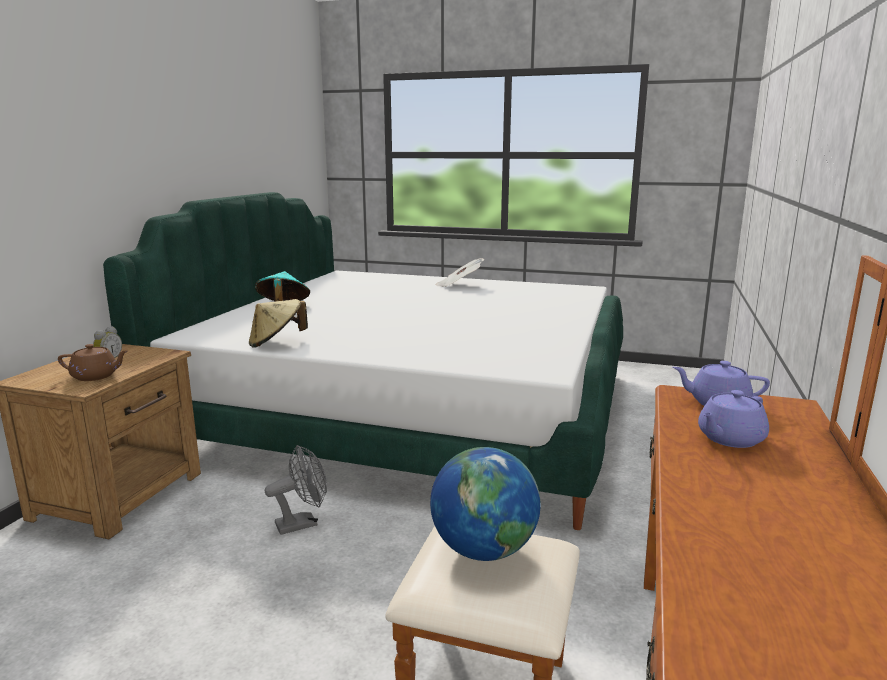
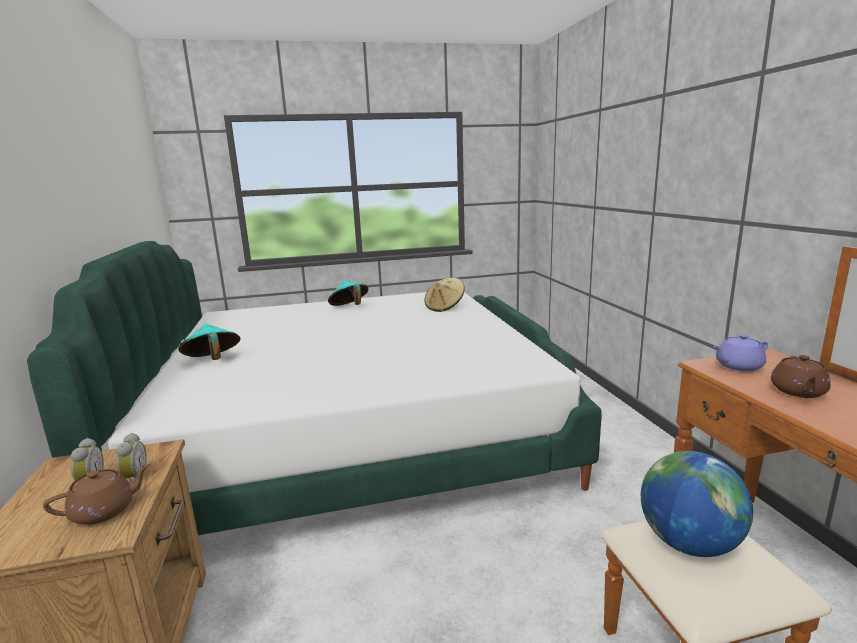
camera: 30 degrees left, 0 degrees up
(132, 364) = (133, 478): none -> alarm clock
(276, 342) = (272, 402): beige hat -> beige hat (445, 307)
(303, 523) = (376, 580): grey fan -> none
(459, 286) = (349, 307): newspaper -> turquoise hat
(729, 439) = (798, 392): purple teapot -> brown teapot

